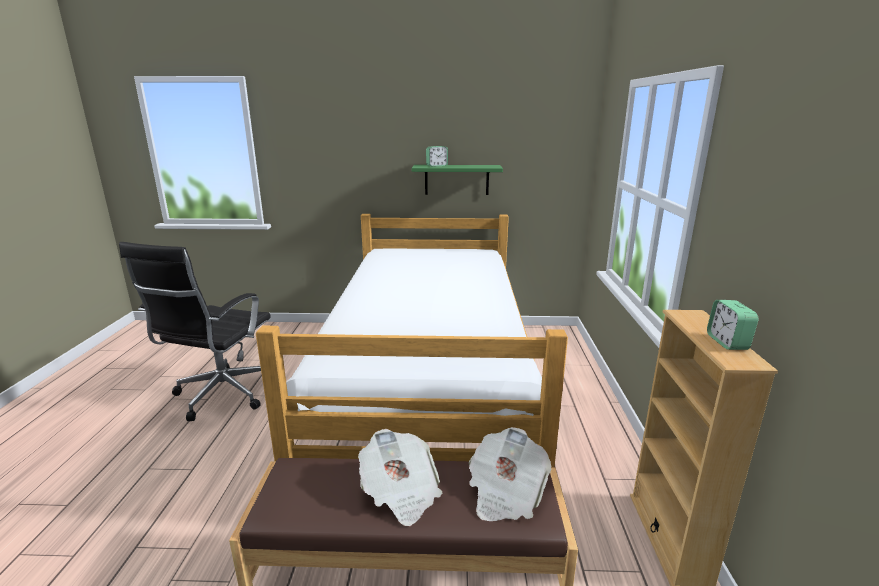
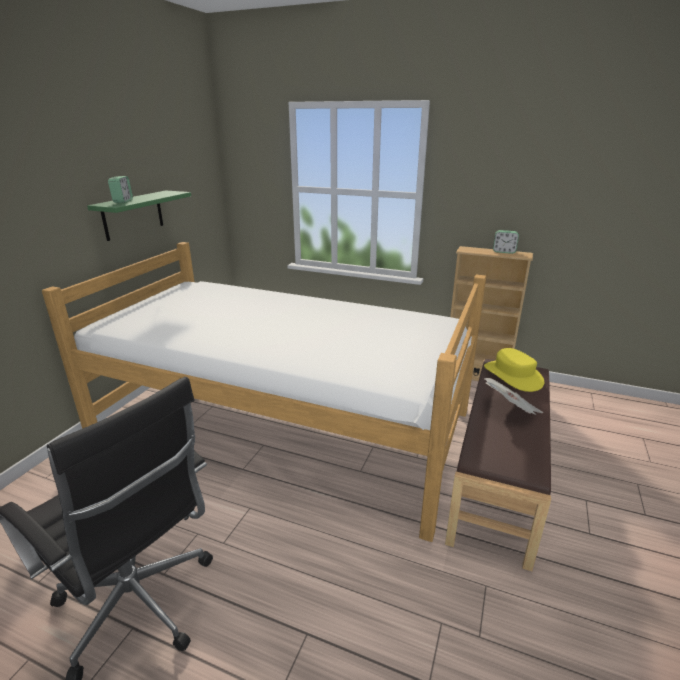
camera: 70 degrees left, 5 degrees up
(505, 493) = (513, 375): newspaper -> yellow hat

